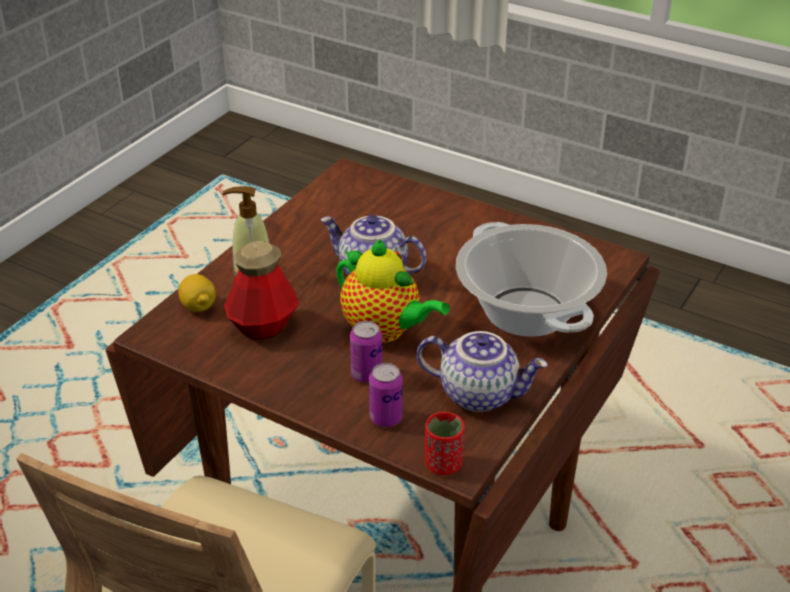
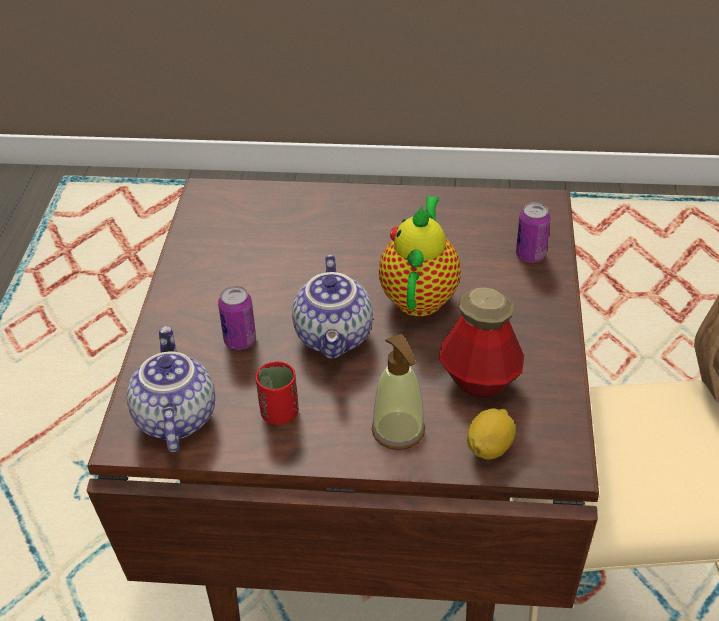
camera: 115 degrees left, 5 degrees up
(366, 374) = (488, 284): can -> can (240, 340)
(443, 464) = (550, 211): red cup -> red cup (279, 413)
(479, 393) = (457, 217): teapot -> teapot (173, 418)
(526, 312) = (329, 222): cooking pot -> none

